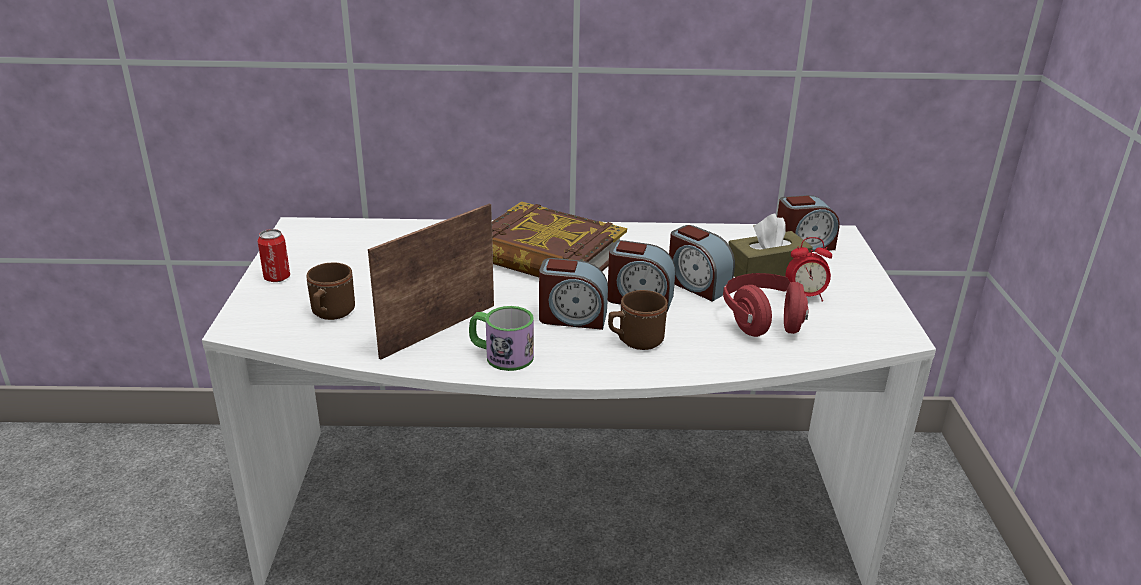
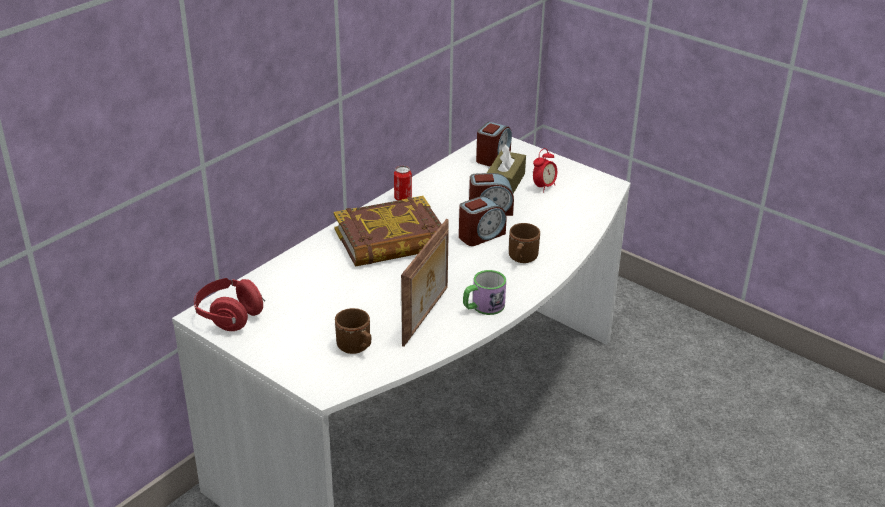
camera: 50 degrees left, 5 degrees up
(277, 278) = (275, 352): can -> can (403, 198)
(437, 329) = (427, 316): picture frame -> picture frame turned 150 degrees counterclockwise
(572, 317) = (473, 266): alarm clock -> none
(763, 321) = (551, 212): red headphones -> red headphones (229, 316)

